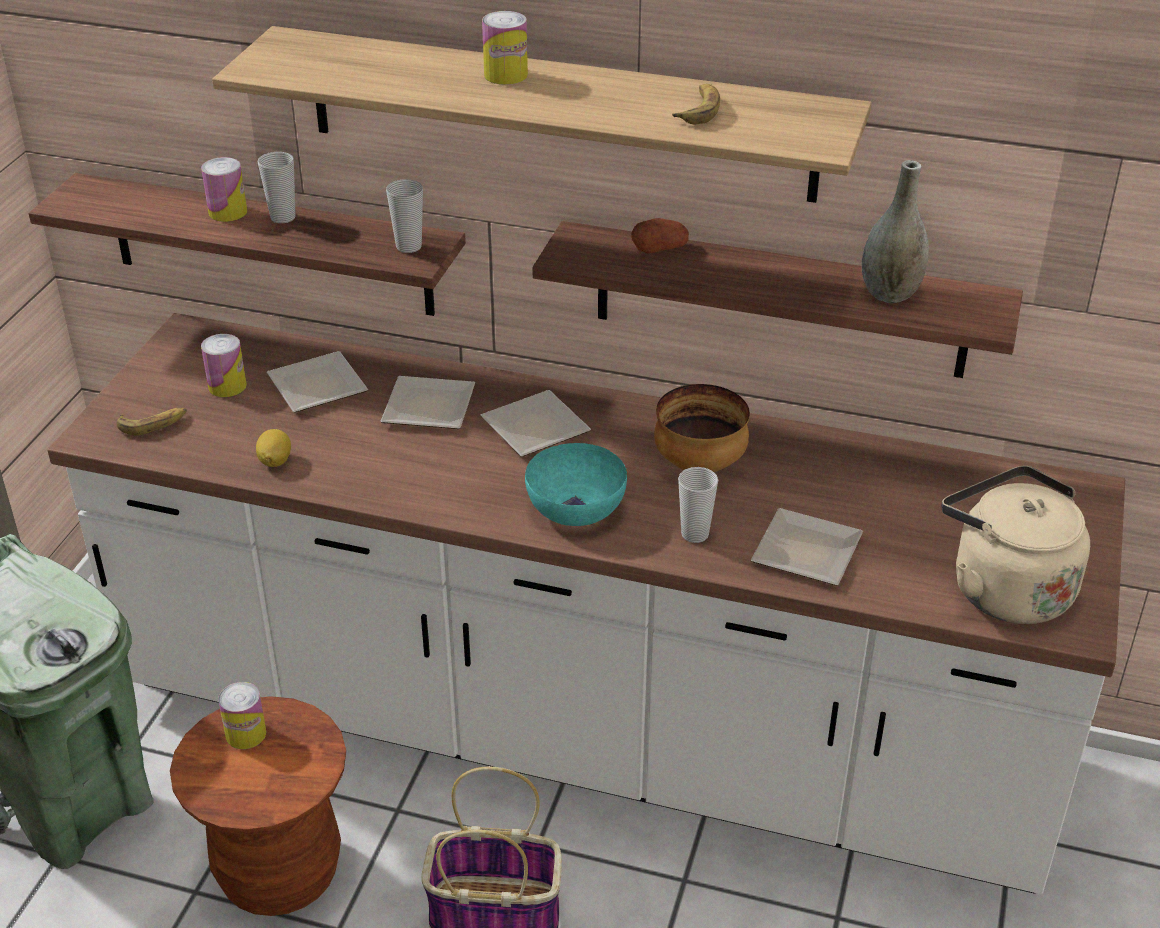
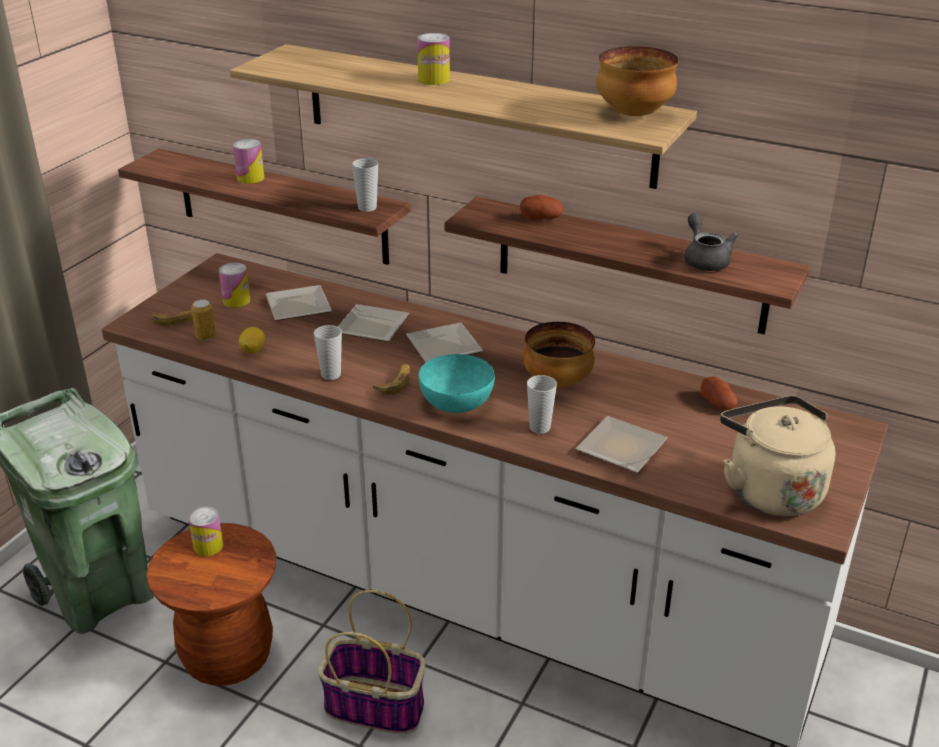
camera: 10 degrees right, 5 degrees down
(202, 446) = (205, 336): none -> can
(283, 217) = (286, 184): cup -> cup (331, 375)
(698, 110) = (564, 107): banana -> banana (395, 382)
(791, 114) = (632, 114): none -> bowl
(890, 294) = (705, 259): grey vase -> grey teapot
(910, 473) = (717, 403): none -> potato

